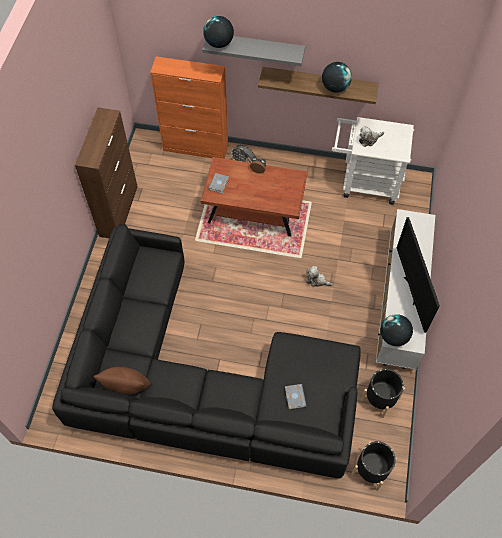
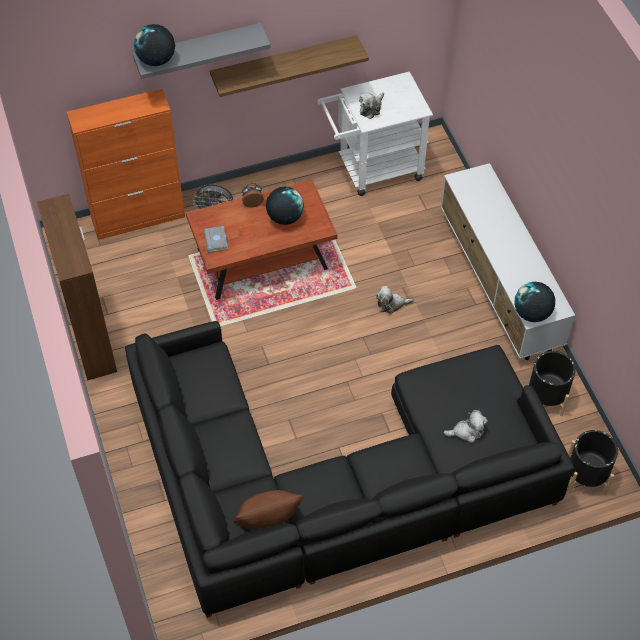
camera: 30 degrees left, 5 degrees down
(294, 397) = (467, 431): grey book -> plush toy
(335, 87) = (312, 60): globe -> globe (285, 217)
(411, 290) = (518, 255): television -> none

